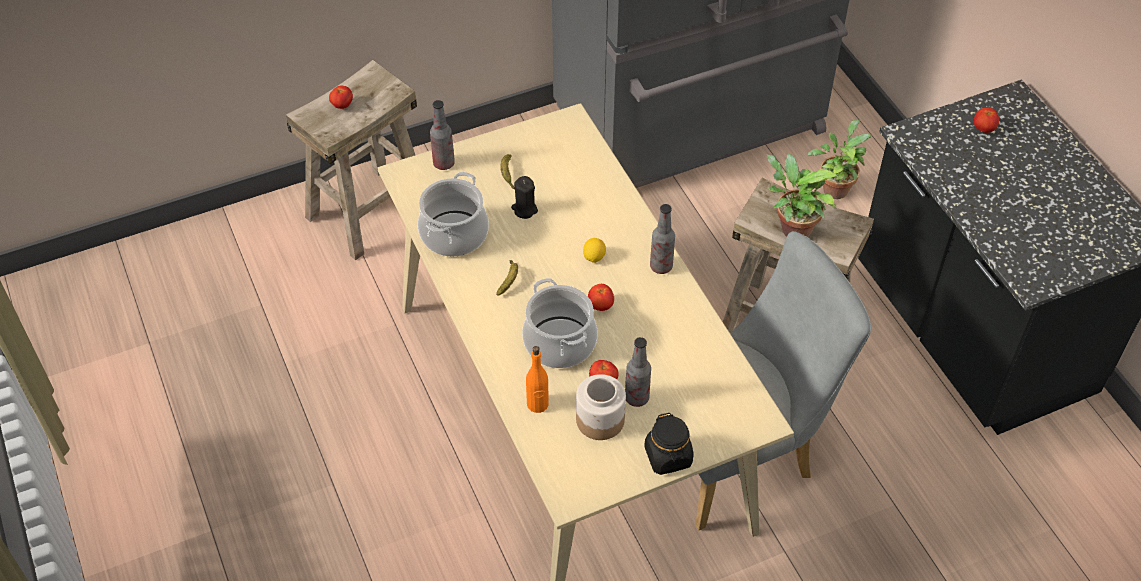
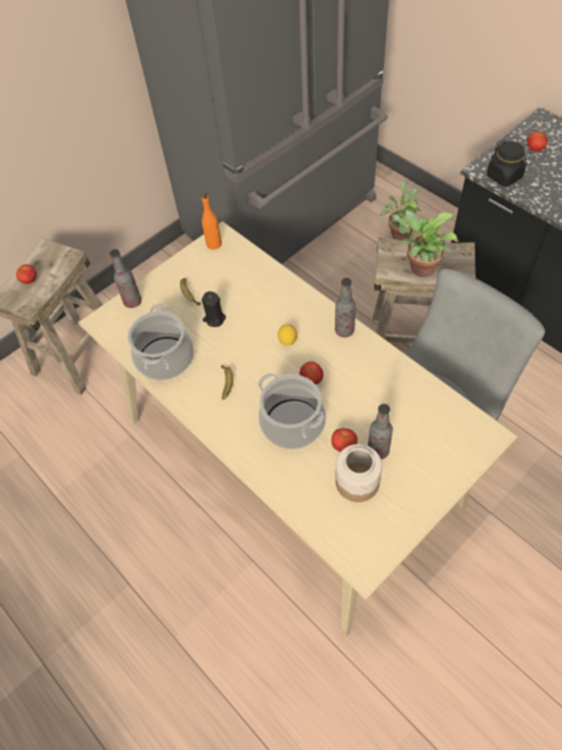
camera: 15 degrees left, 5 degrees up
(537, 404) = (298, 486): orange bottle -> orange bottle (214, 244)
(668, 457) = (429, 495): black jar -> black jar (504, 176)

